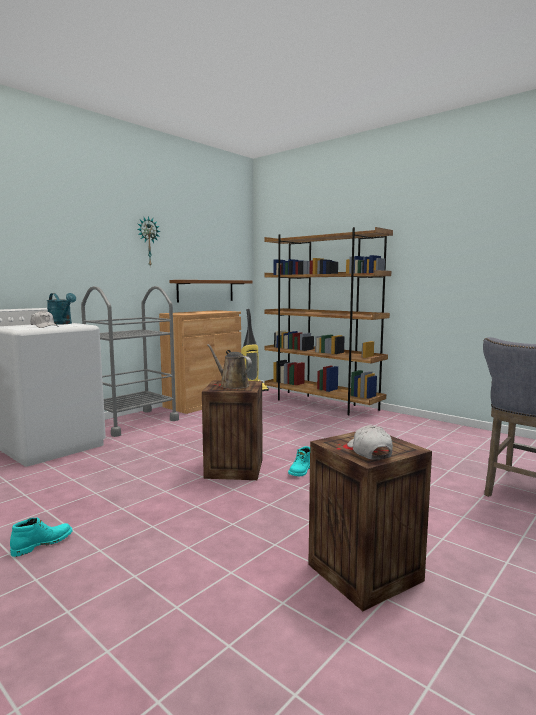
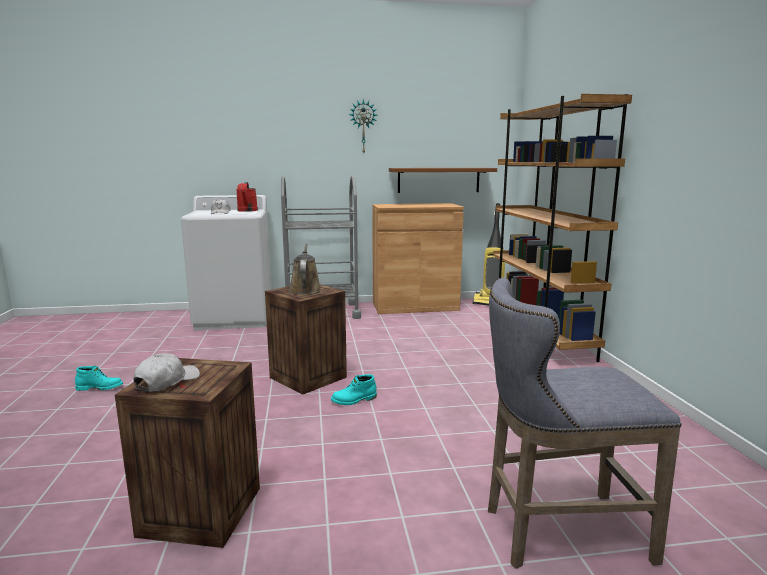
camera: 40 degrees right, 5 degrees up
(62, 324) = (247, 211): turquoise watering can -> red watering can

